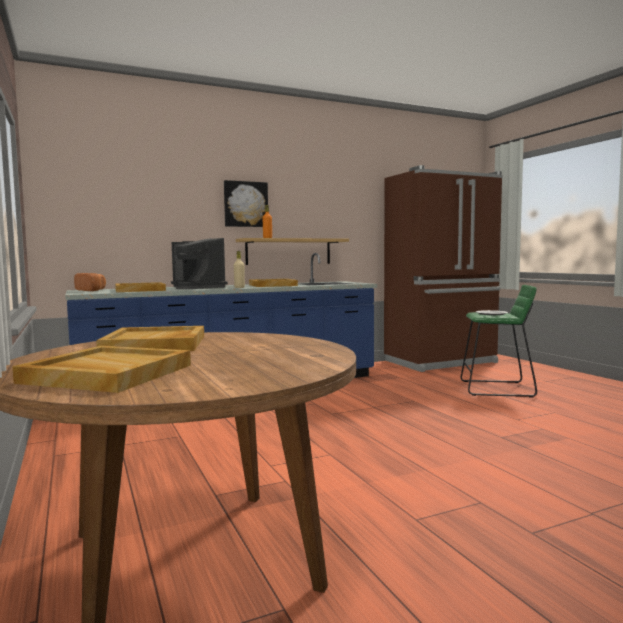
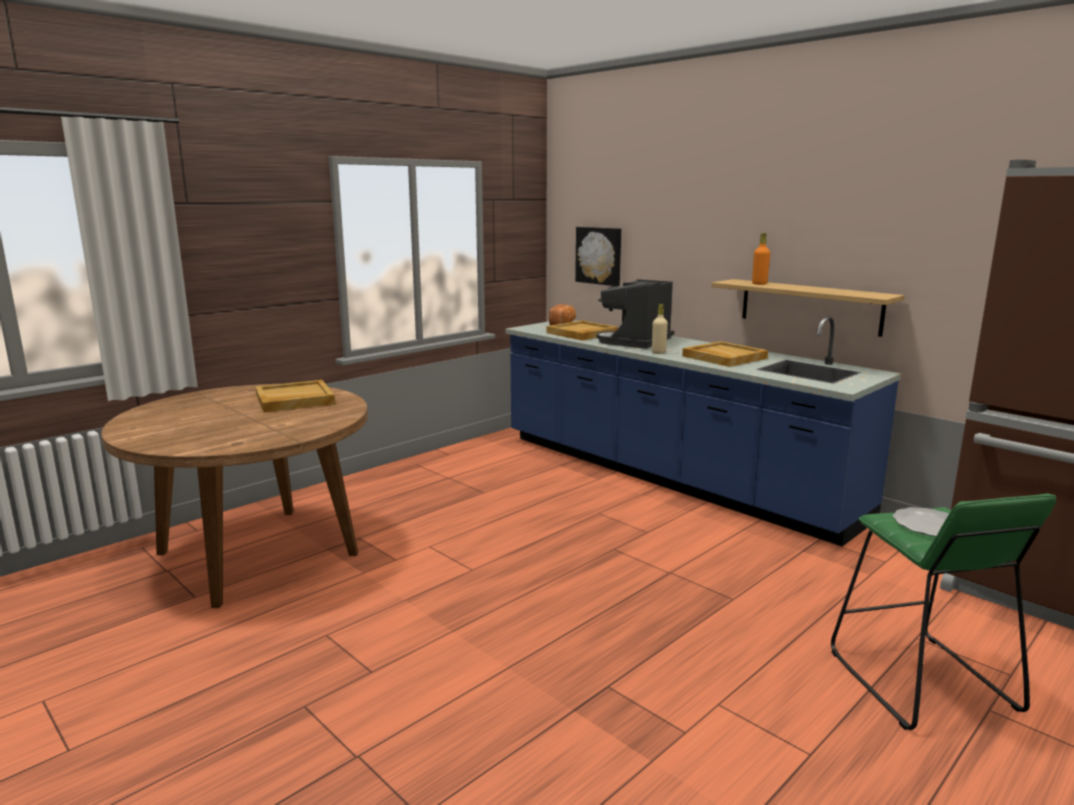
camera: 70 degrees right, 10 degrees up
(106, 374) = (183, 410): beige tray -> none
(245, 204) = (751, 228): picture -> picture (599, 255)

